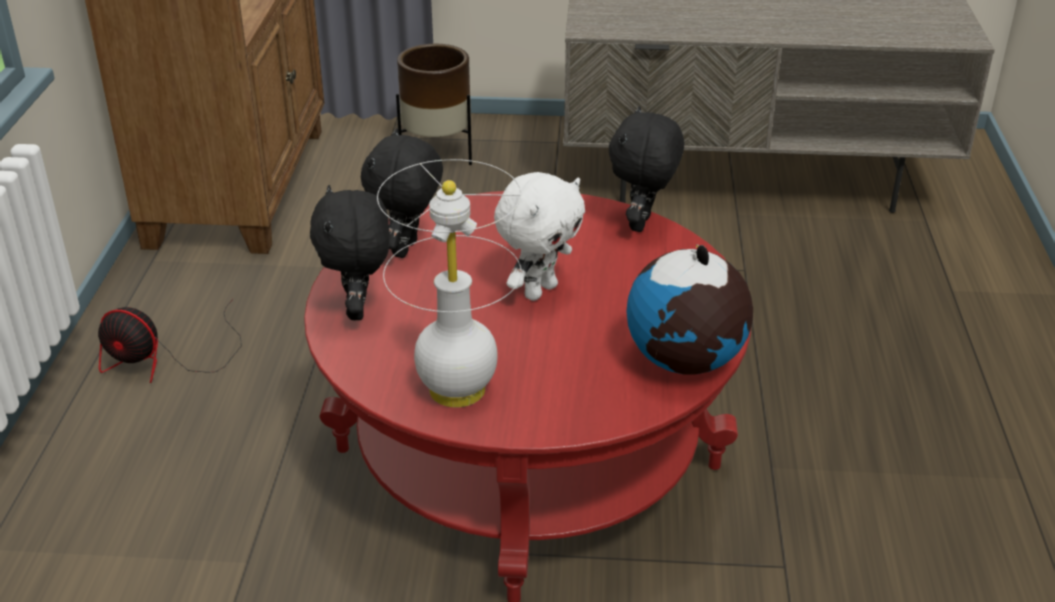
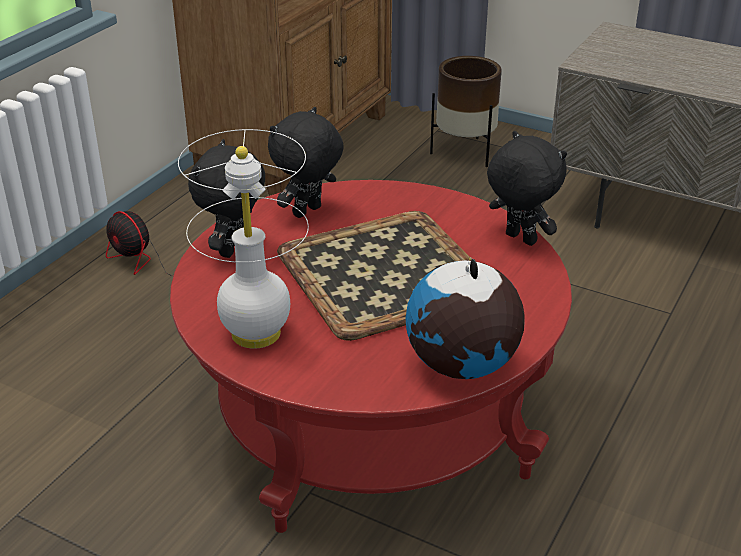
camera: 25 degrees right, 0 degrees up
(539, 290) = (385, 272): white plush toy -> tray
(642, 224) = (519, 239): black plush toy -> black plush toy turned 90 degrees clockwise

